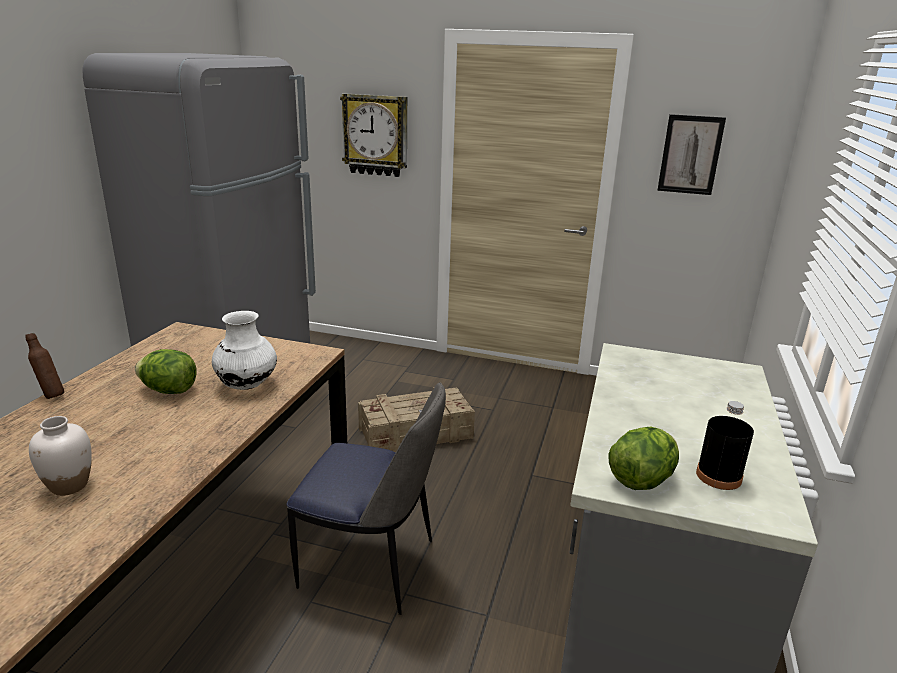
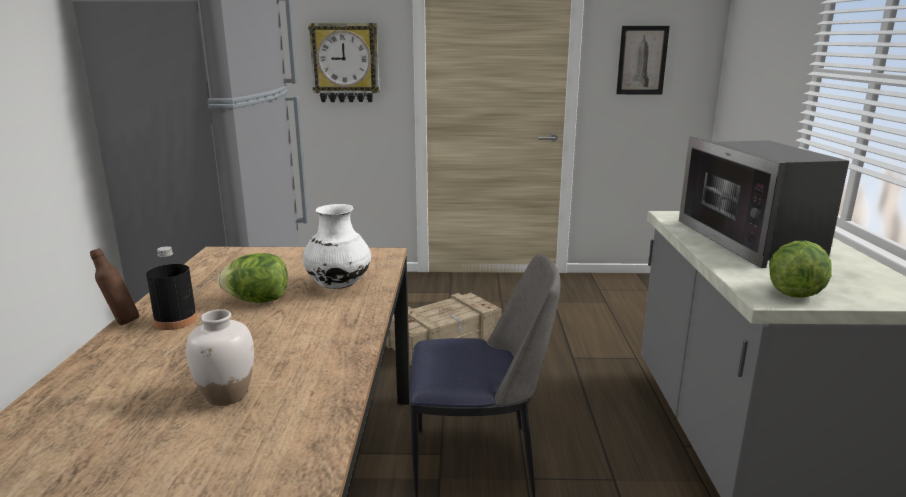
camera: 15 degrees left, 5 degrees down
(673, 401) = (751, 240): none -> microwave
(718, 476) = (847, 281): black bottle -> black bottle (176, 321)

